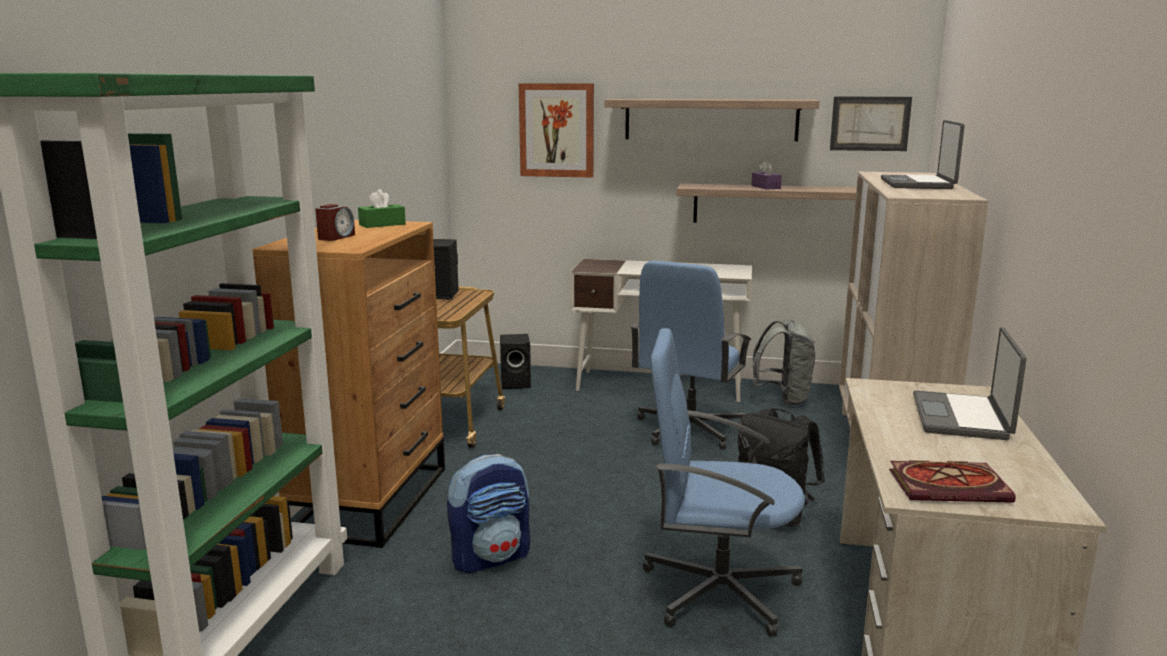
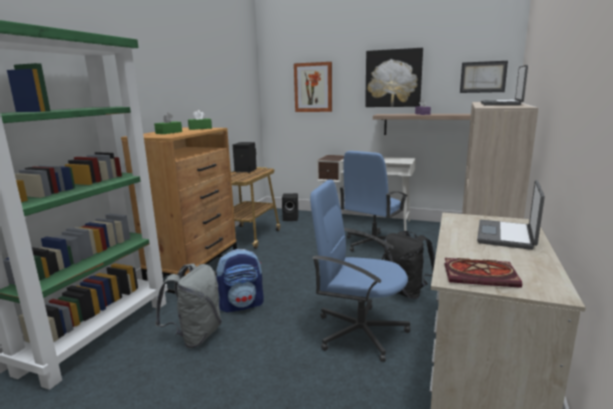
camera: 10 degrees right, 0 degrees up
(336, 237) = (169, 132): alarm clock -> green tissue box
(710, 119) = (393, 78): shelf -> picture
(783, 399) = (431, 230): grey backpack -> grey backpack (195, 336)

